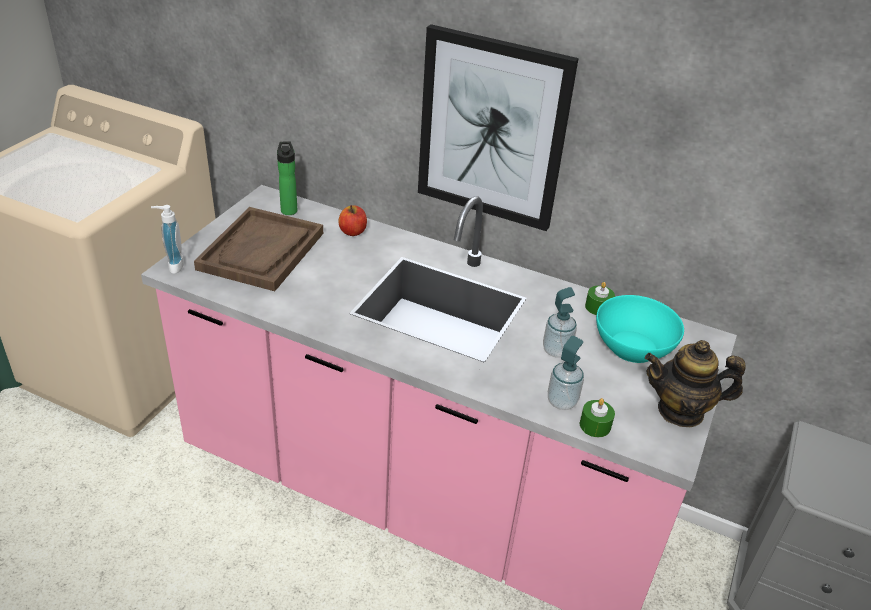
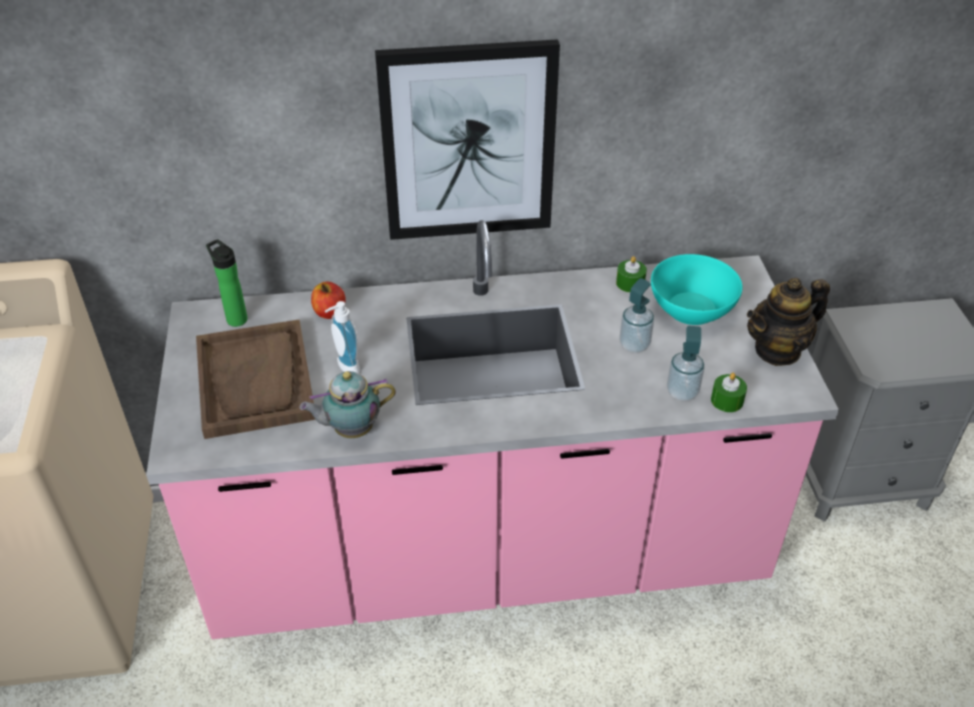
camera: 30 degrees left, 5 degrees up
(172, 265) = (172, 446): soap dispenser -> soap dispenser (345, 368)
(289, 308) = (350, 430): none -> teapot

